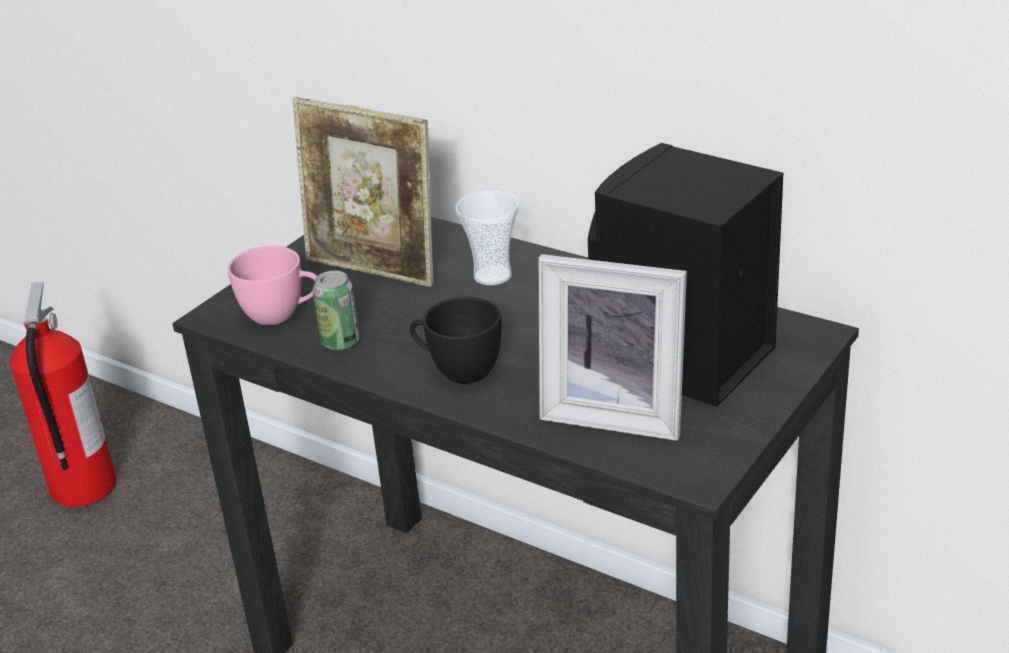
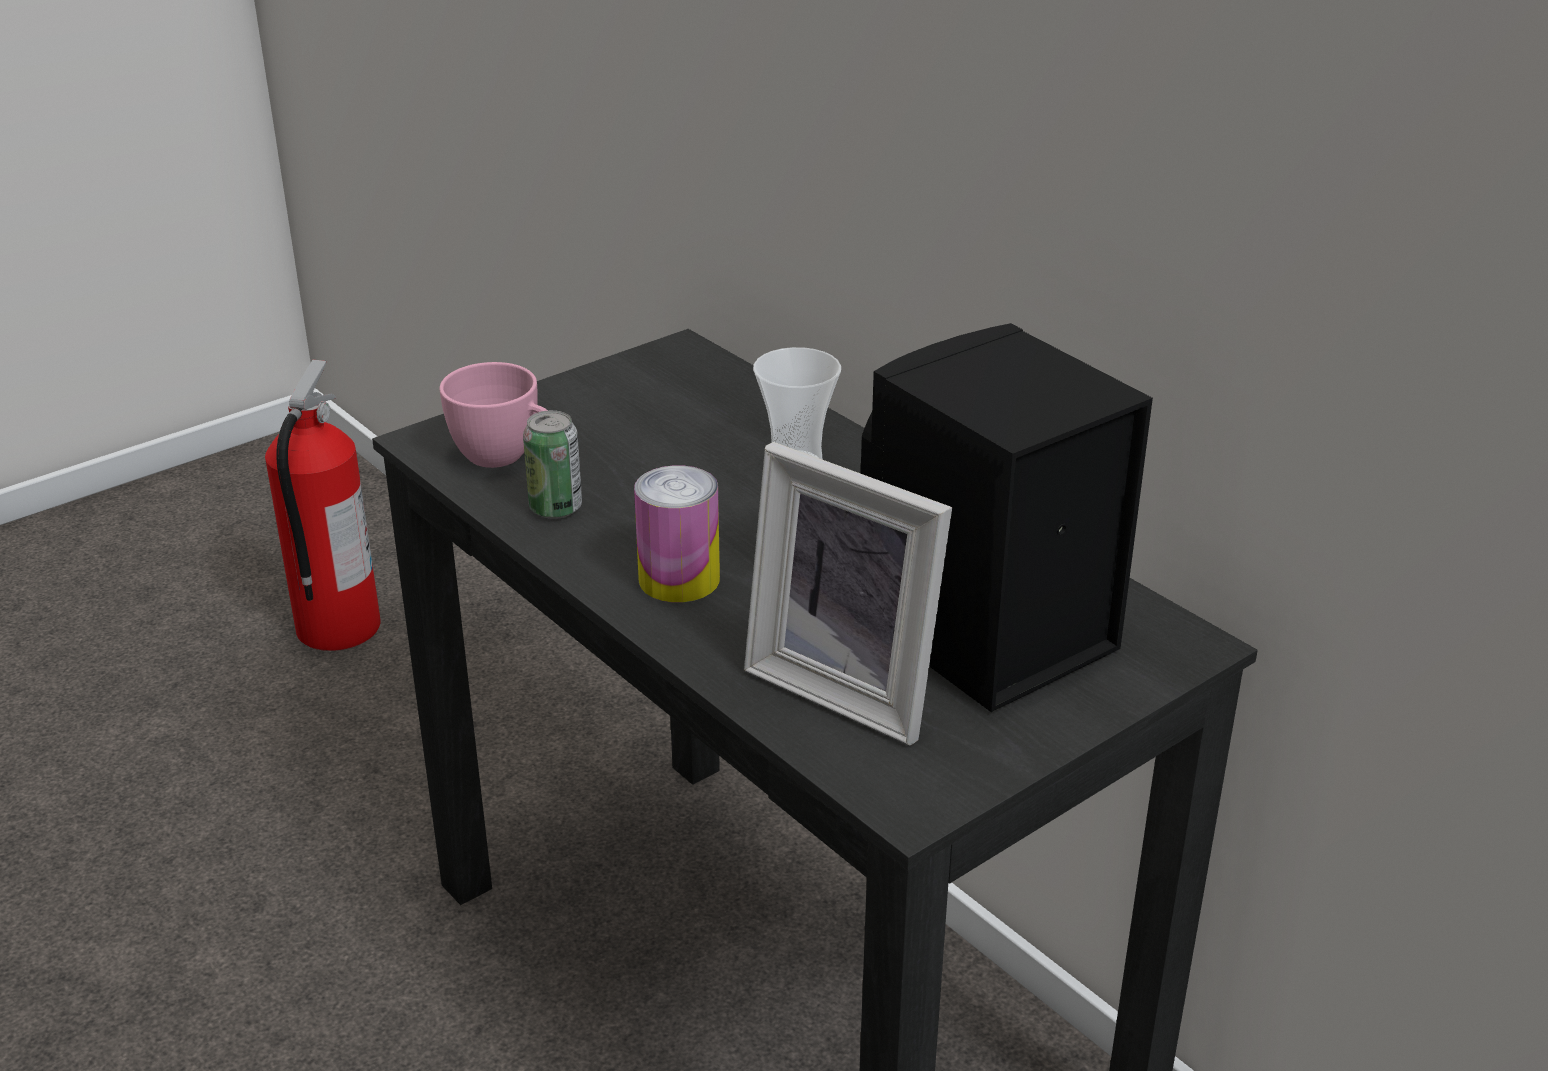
camera: 15 degrees right, 0 degrees up
(373, 270) = (651, 425): picture frame -> none
(458, 370) = (679, 579): black cup -> can

